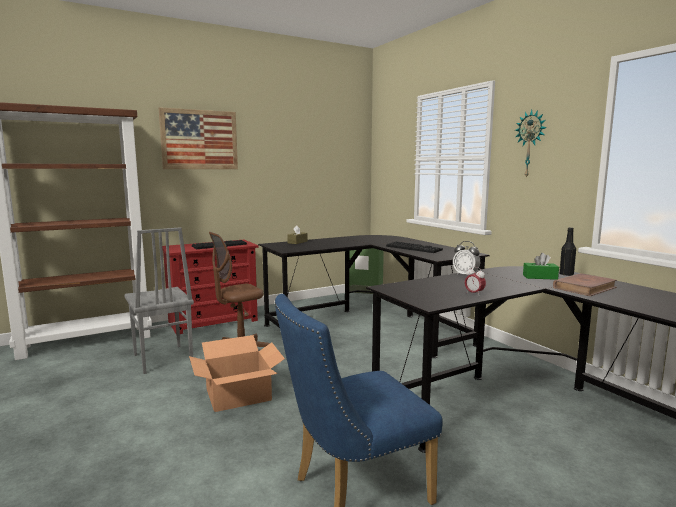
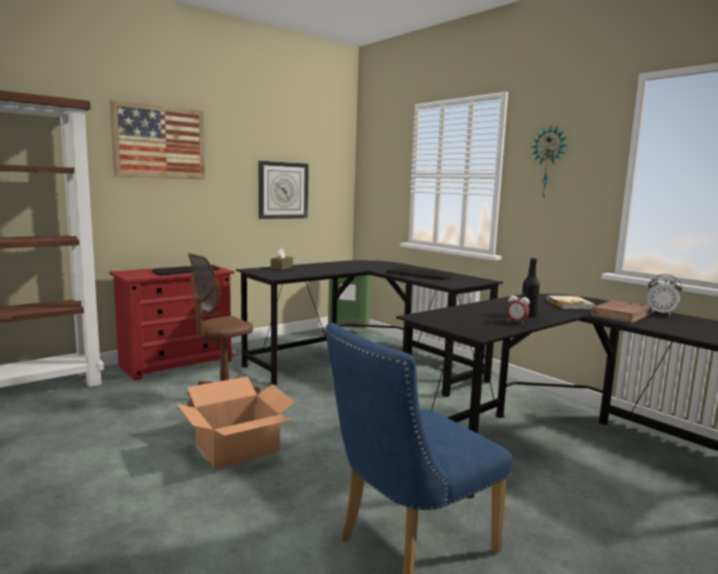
camera: 10 degrees left, 0 degrees up
(162, 359) = (126, 410): grey chair -> none
(306, 176) = (283, 190): none -> wall clock
(465, 275) = (494, 303): alarm clock -> alarm clock (661, 313)
(540, 277) = (570, 304): green tissue box -> book
(566, 274) = (594, 302): black bottle -> black bottle (528, 315)

